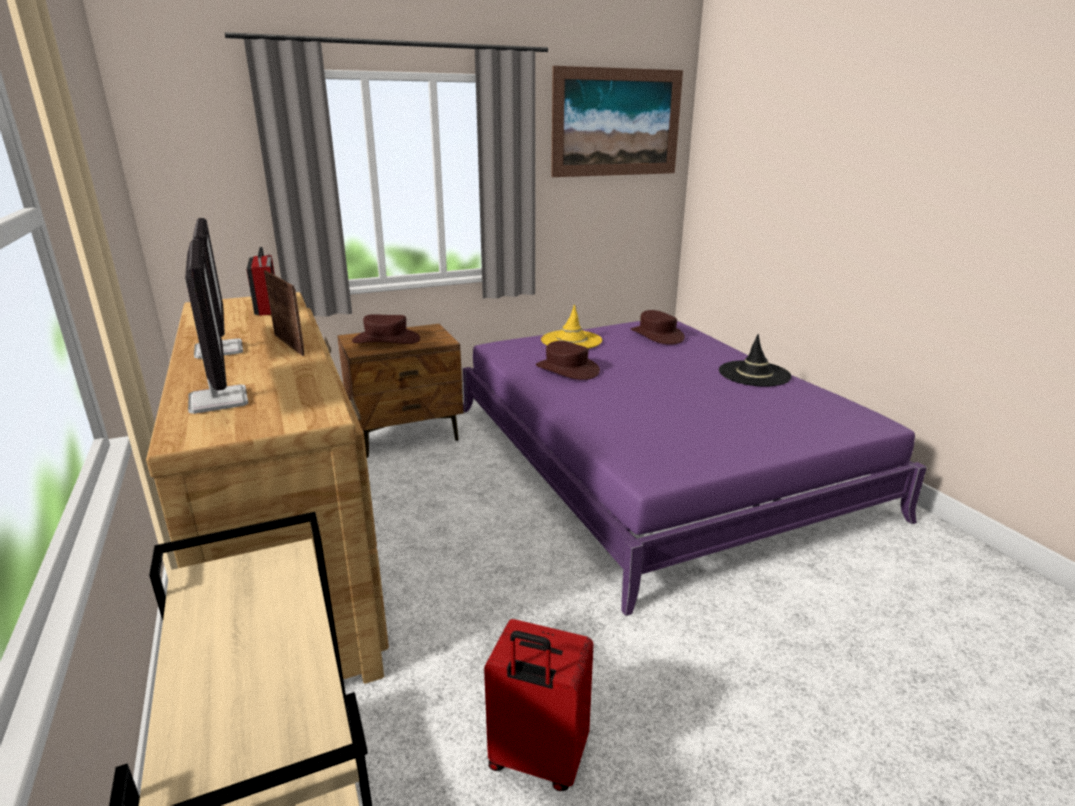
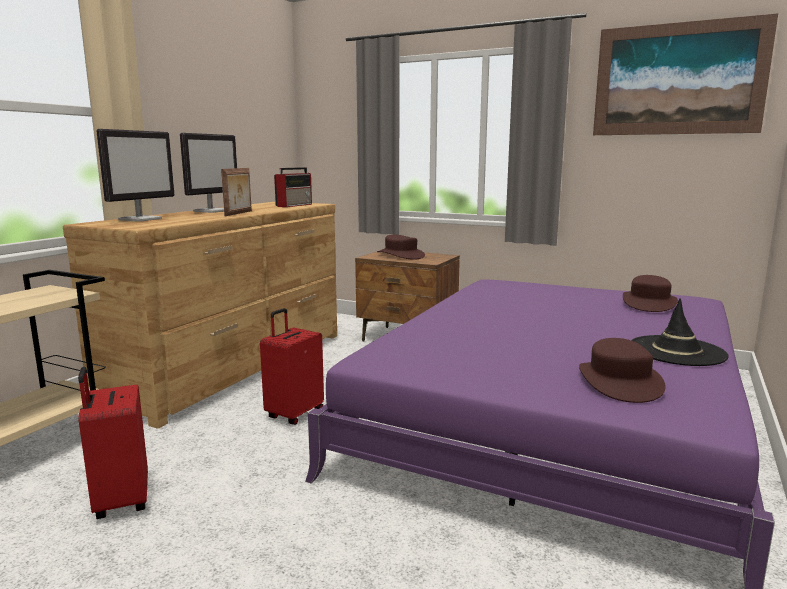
camera: 50 degrees right, 10 degrees down
(481, 568) = (294, 414): none -> red suitcase
(566, 369) = (496, 302): brown hat -> brown hat (619, 382)
(571, 340) = (556, 290): yellow hat -> none

